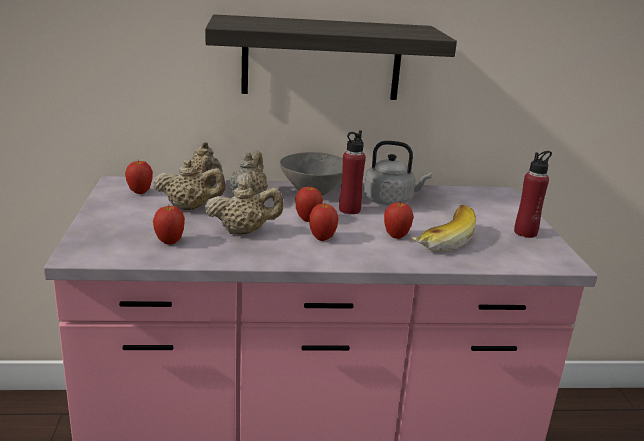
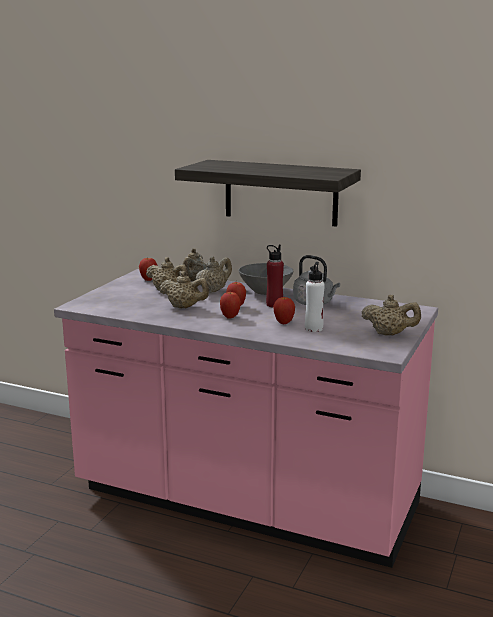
camera: 30 degrees right, 5 degrees down
(169, 242) = (133, 306): apple -> none
(440, 239) = (314, 328): banana -> white bottle
(525, 232) = (389, 334): red bottle -> beige teapot

